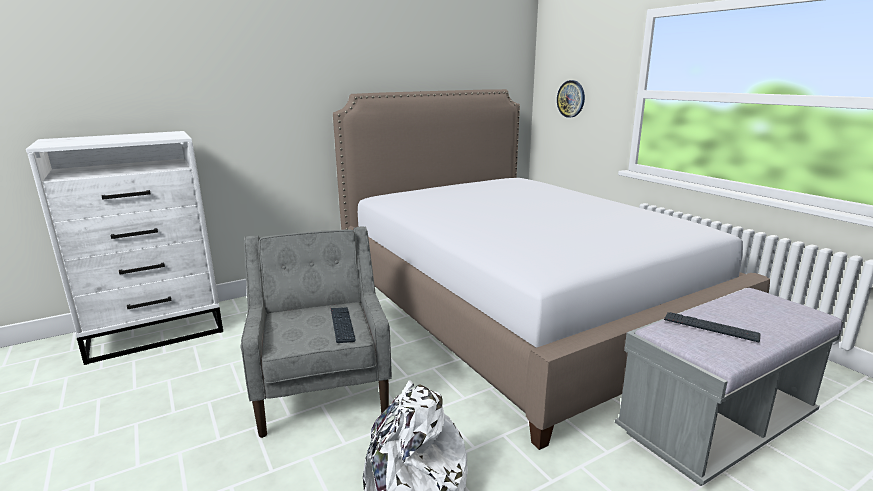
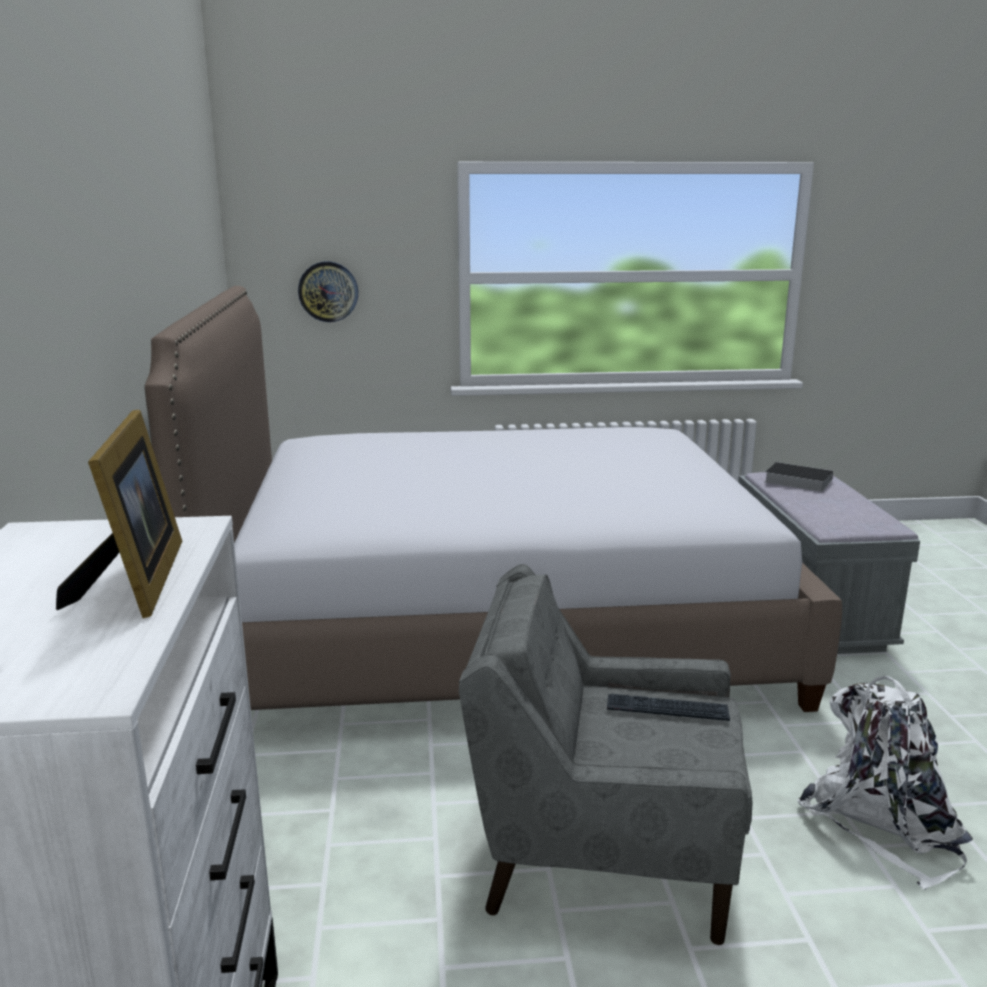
camera: 65 degrees left, 0 degrees up
(124, 139) = (137, 581): none -> picture frame
(710, 328) = (837, 511): keyboard -> none
(762, 305) = (795, 481): none -> book

